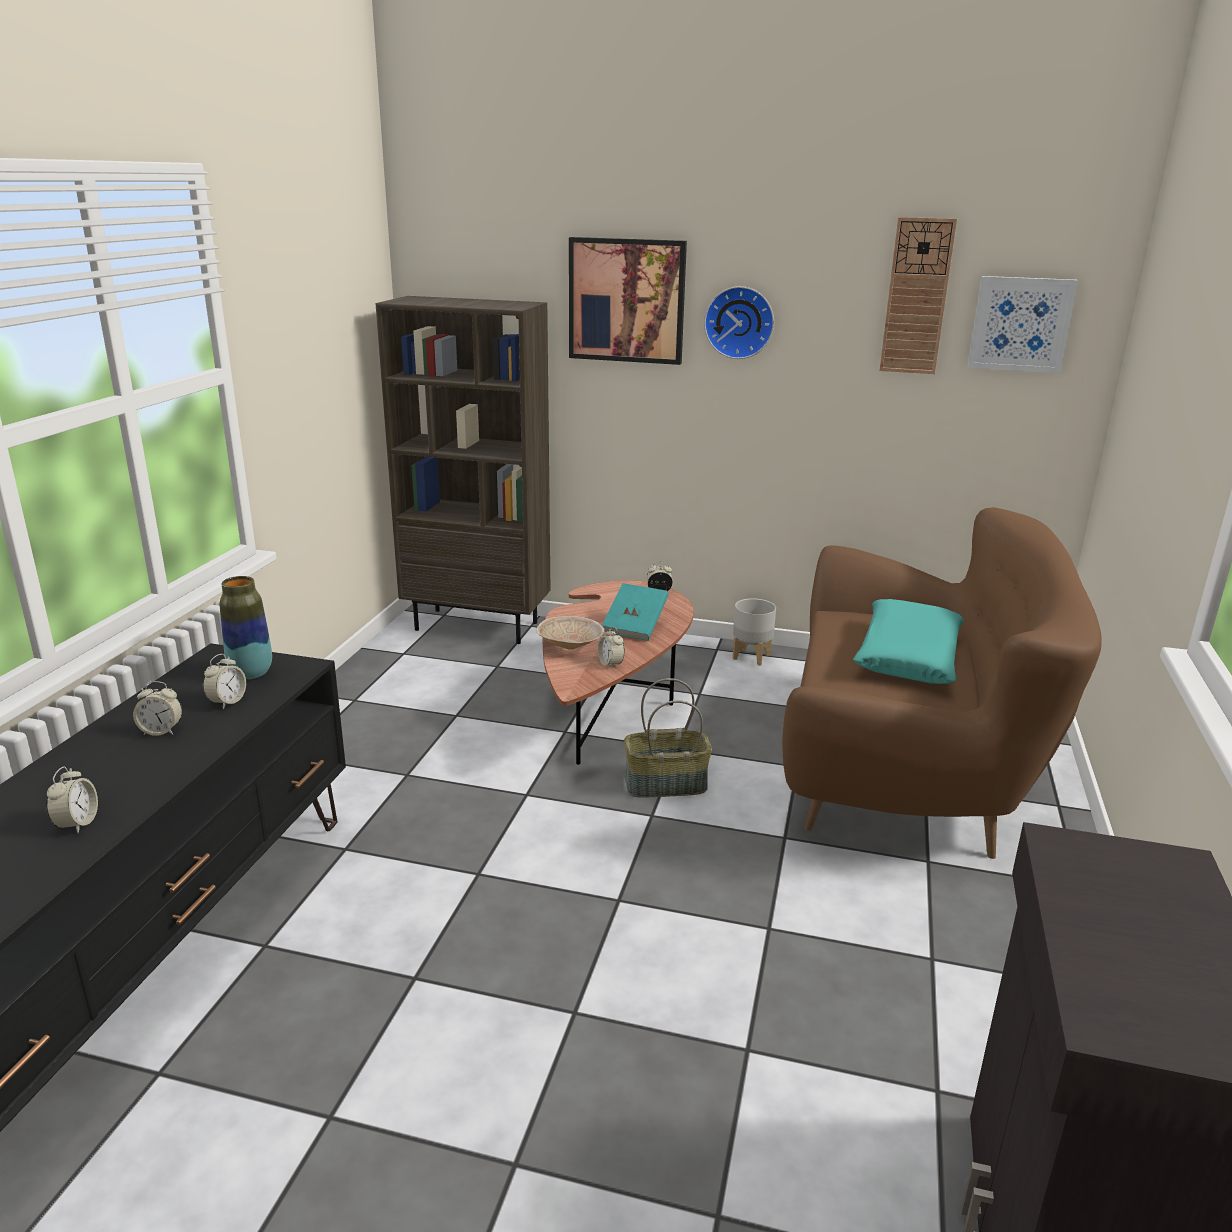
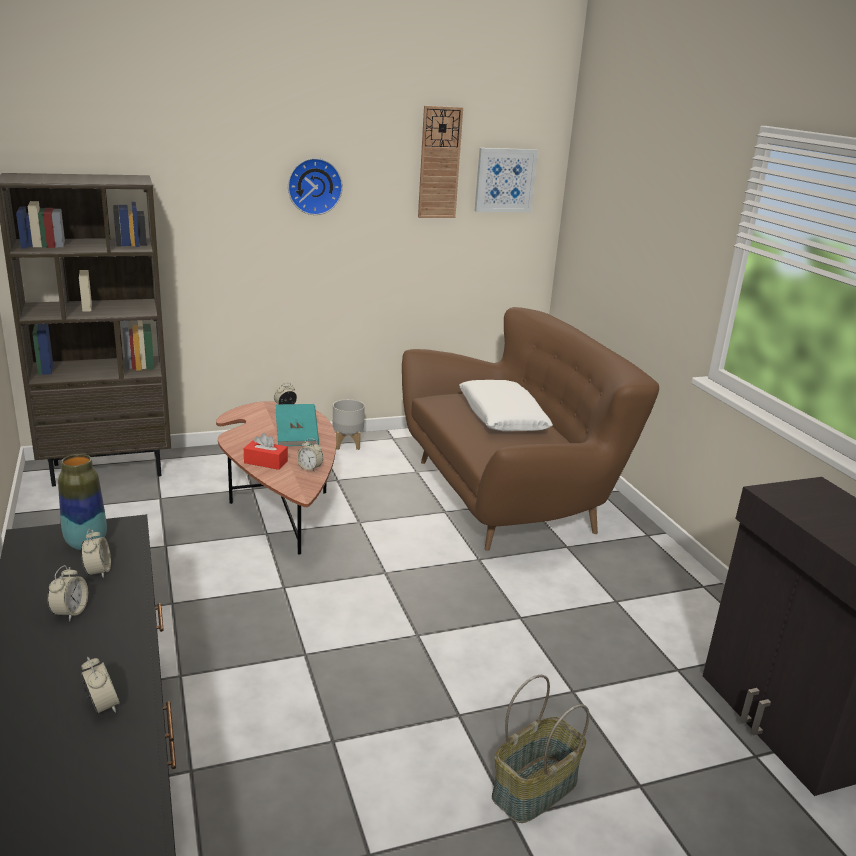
camera: 35 degrees left, 0 degrees up
(161, 731) = (70, 612): alarm clock -> alarm clock turned 45 degrees counterclockwise
(571, 646) = (266, 462): beige bowl -> red tissue box
(627, 300) = (219, 171): picture -> none
(665, 785) = (374, 550): basket -> basket (535, 790)
(907, 656) = (502, 417): turquoise pillow -> white pillow

